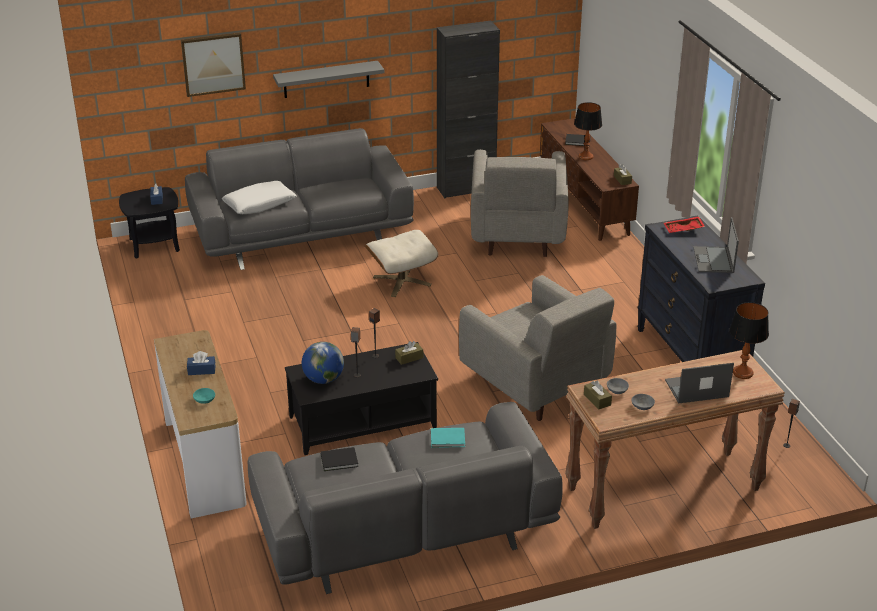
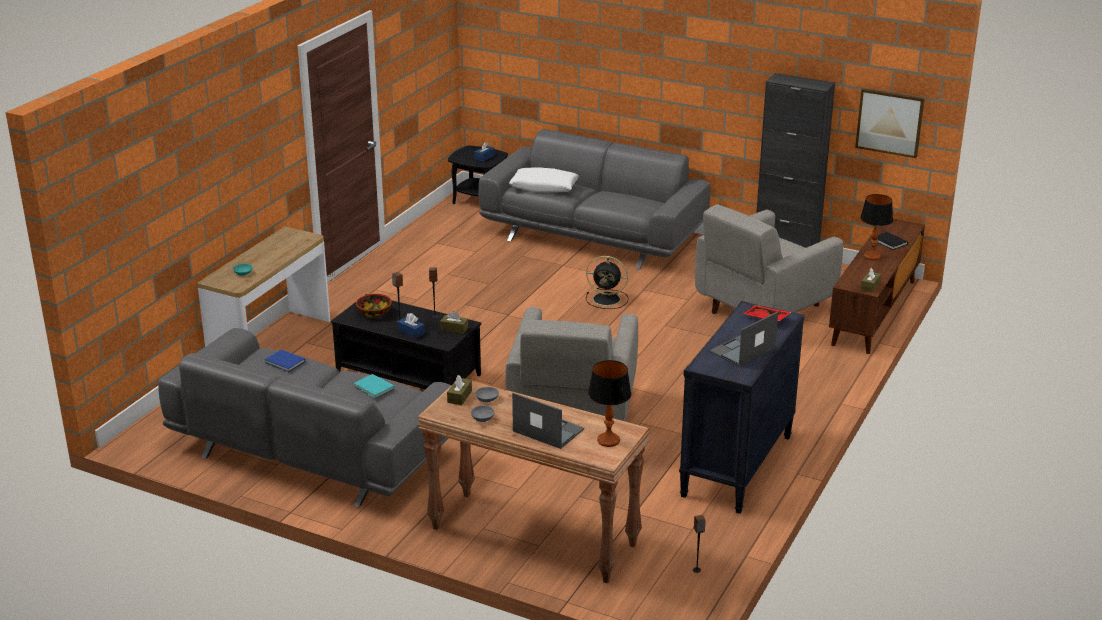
camera: 45 degrees right, 5 degrees down
(201, 370) = (274, 256): blue tissue box -> blue tissue box (411, 332)
(213, 64) = (559, 47): picture -> picture (889, 122)
(323, 379) = (374, 313): globe -> bowl
(326, 79) = (660, 95): grey shelf -> none
(340, 461) = (285, 362): black book -> blue book
(402, 281) = (608, 299): beige ottoman -> black fan

